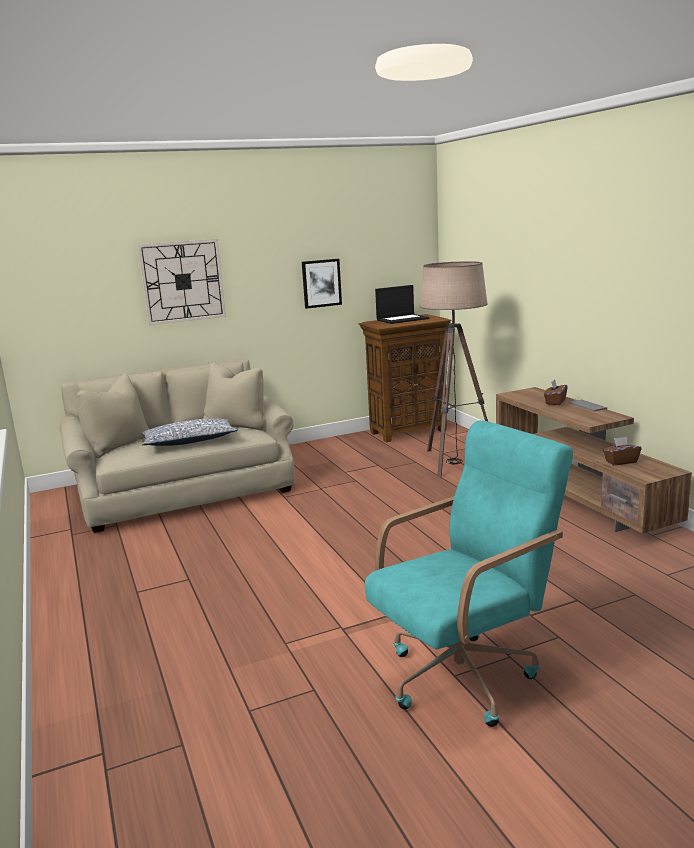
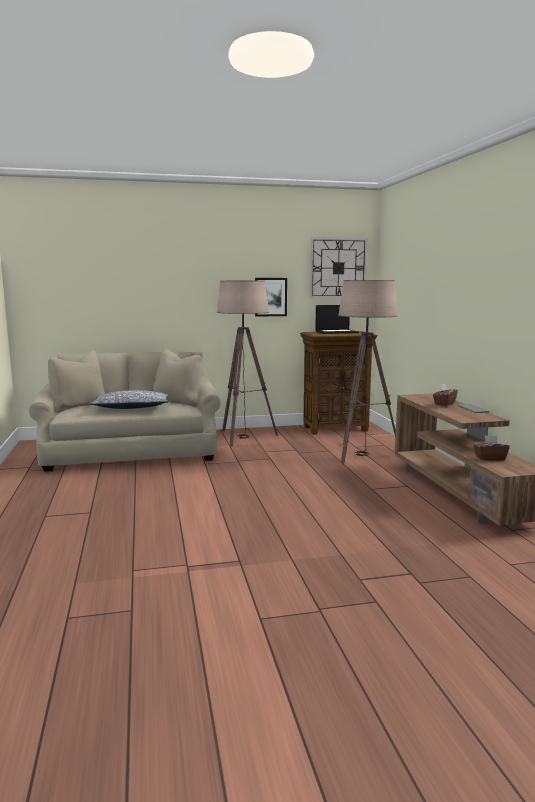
camera: 10 degrees right, 5 degrees down
(182, 281) = (155, 285): wall clock -> wall clock (338, 268)
(308, 454) = (244, 436): none -> floor lamp
(466, 675) = (271, 620): turquoise office chair -> none

